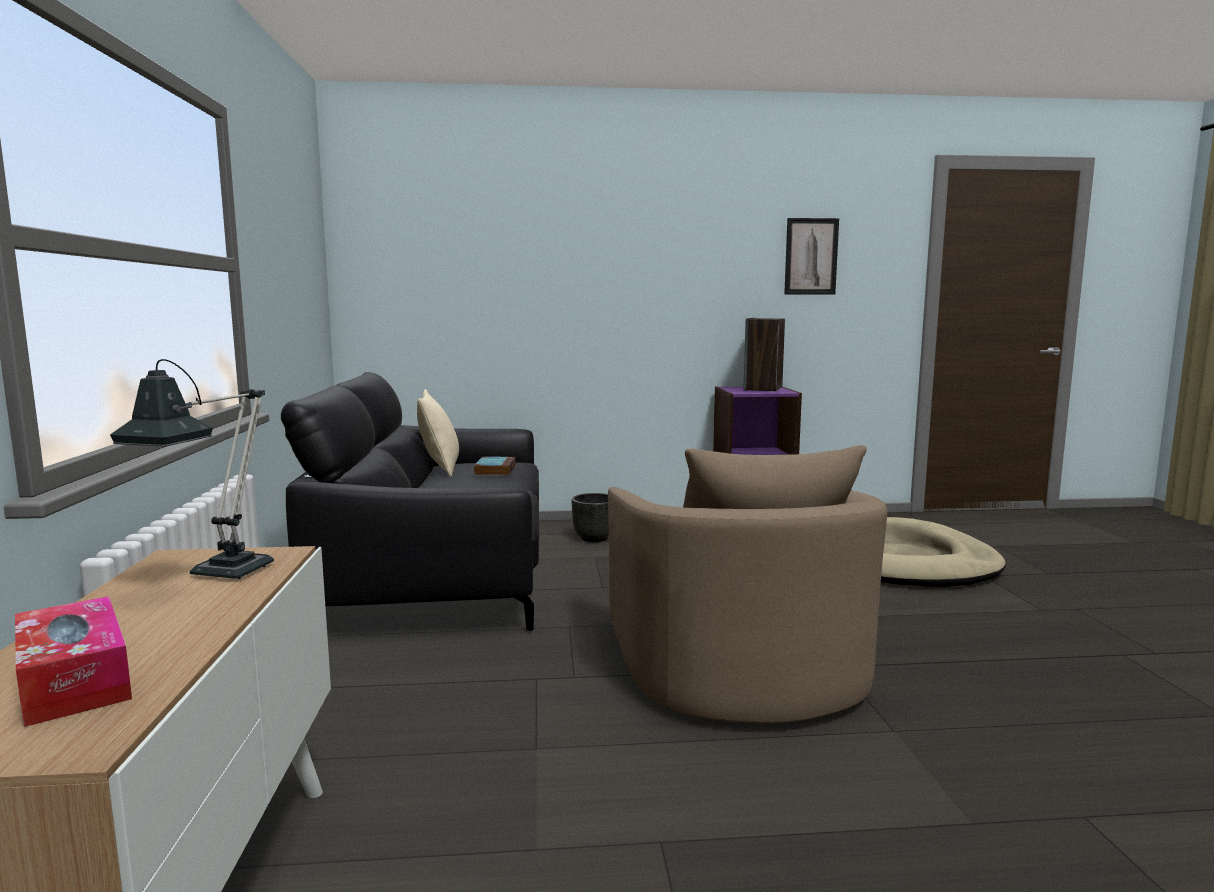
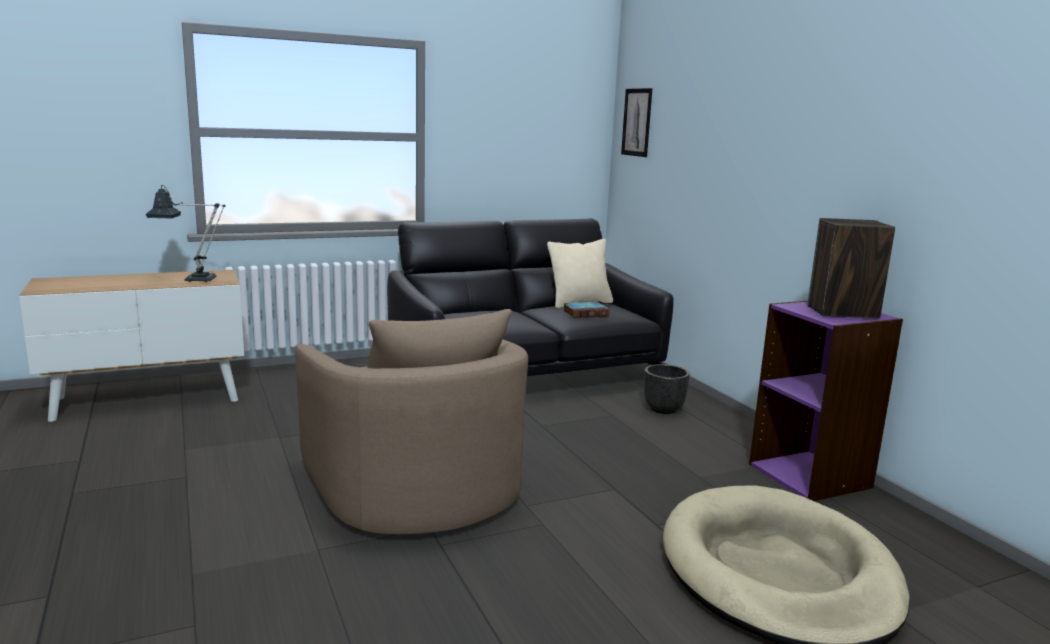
camera: 70 degrees right, 5 degrees up
(74, 680) = (87, 283): tissue box -> none
(736, 664) = (414, 485): beige armchair -> beige armchair turned 90 degrees counterclockwise
(811, 256) = (975, 142): picture -> picture (637, 122)

